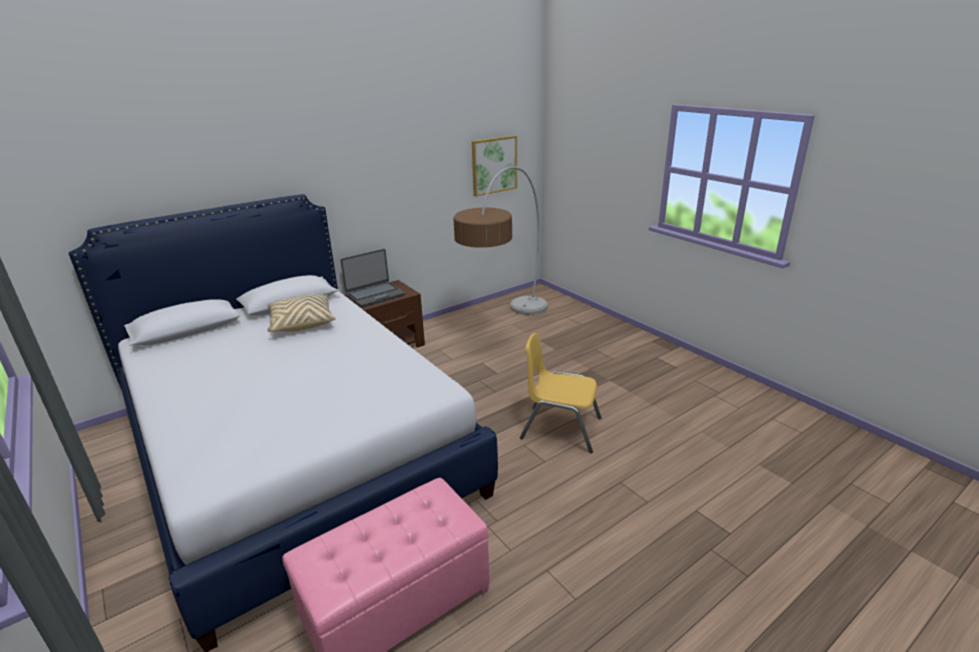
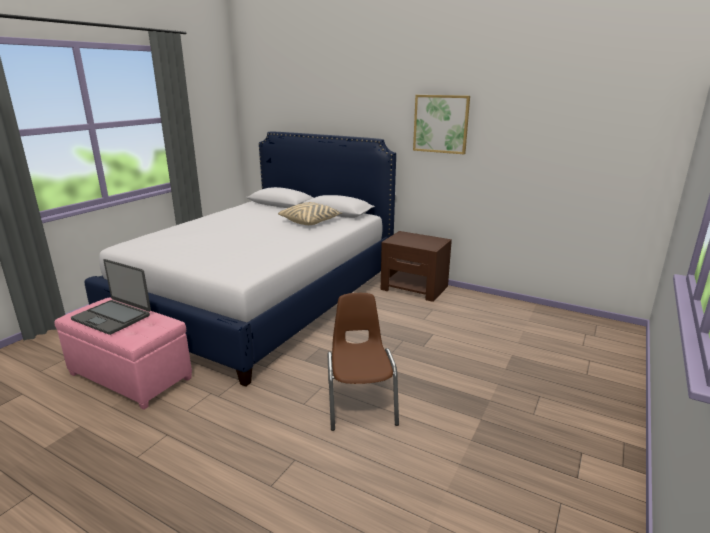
camera: 65 degrees right, 5 degrees down
(375, 295) = (412, 239): laptop -> laptop (112, 317)
(494, 165) = (596, 157): picture -> picture (441, 124)
(505, 328) = (512, 330): floor lamp -> none
(560, 428) = (360, 402): yellow chair -> brown chair

